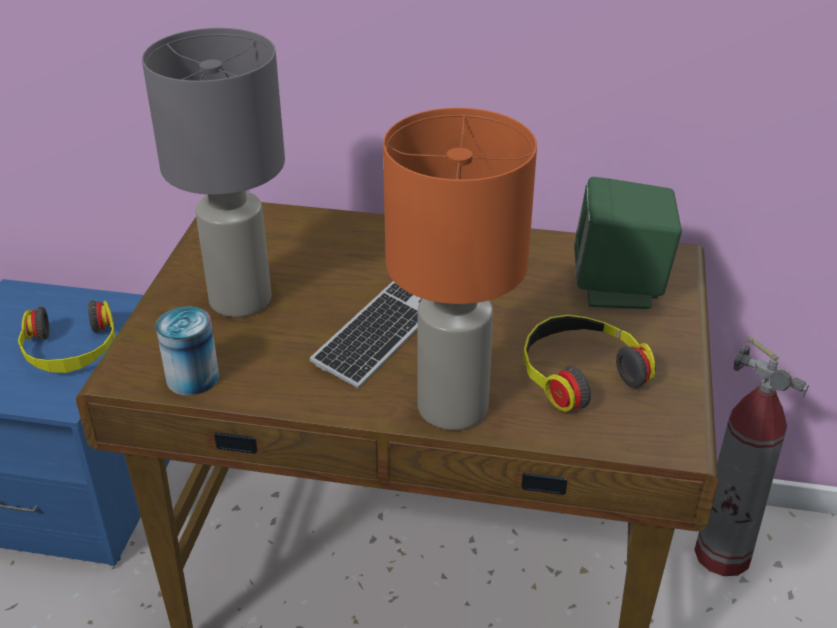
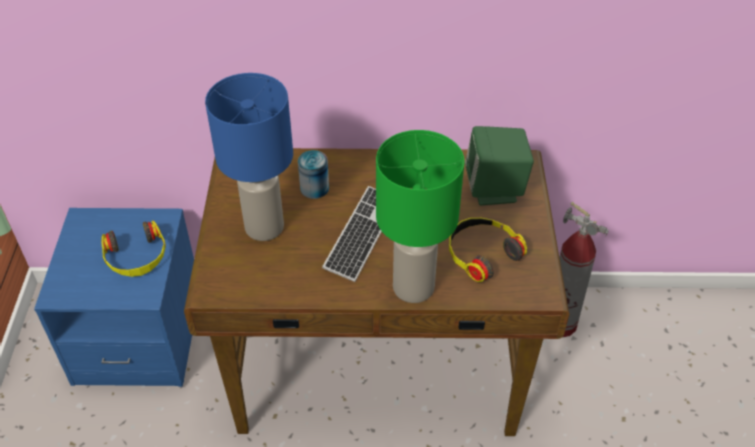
camera: 10 degrees left, 10 degrees up
(192, 378) = (253, 288): can -> can (314, 188)
(240, 299) = (264, 226): grey table lamp -> blue table lamp
(451, 406) = (412, 287): orange table lamp -> green table lamp

